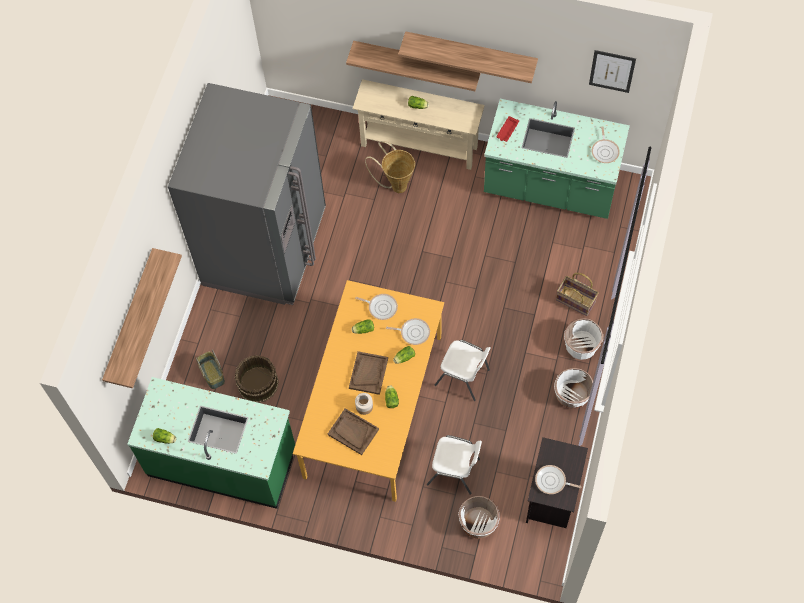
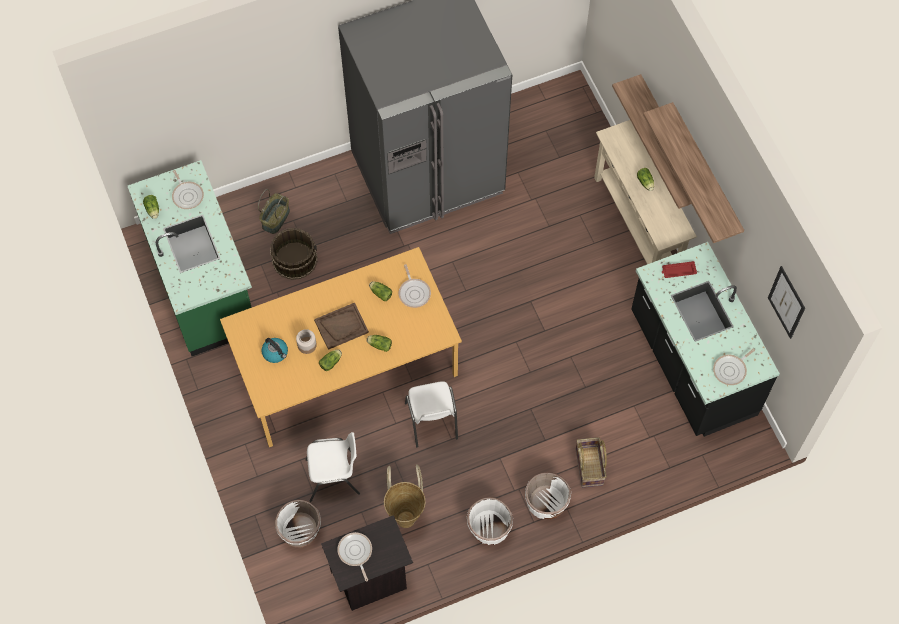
camera: 50 degrees right, 0 degrees up
(130, 318) = (210, 93): shelf -> none
(353, 432) = (275, 353): brown tray -> kettle
(396, 185) = (579, 233): basket -> basket (406, 514)
(413, 332) = (410, 335): frying pan -> frying pan (187, 195)
(455, 472) = (334, 477): white chair -> white chair turned 75 degrees counterclockwise
(550, 187) = (691, 365): green counter -> black counter

